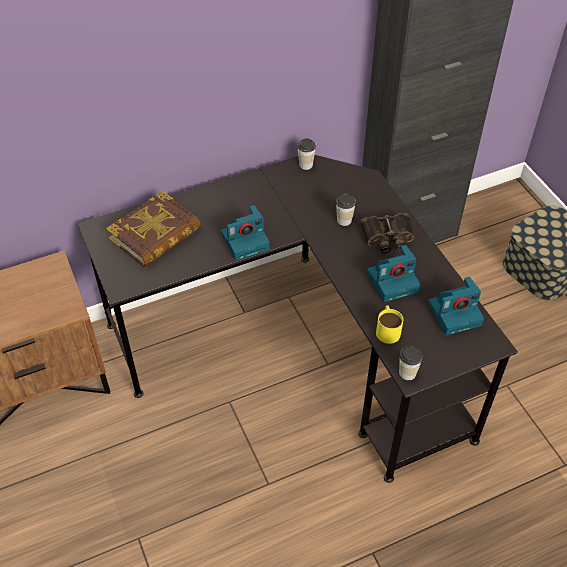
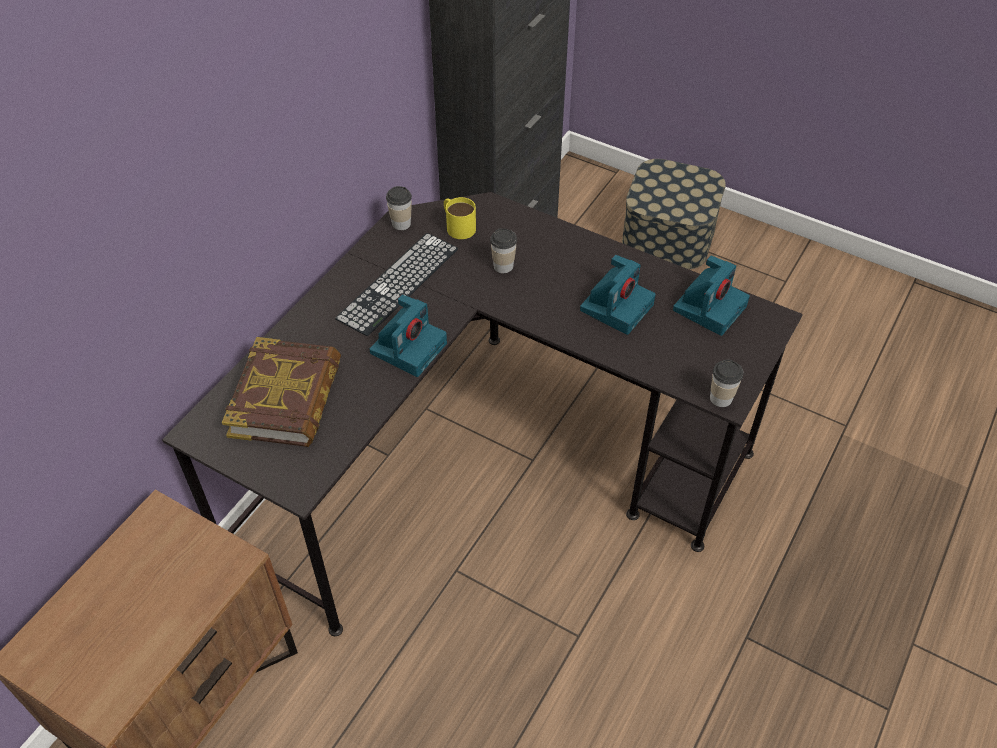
camera: 35 degrees left, 0 degrees up
(272, 200) = (398, 283): none -> keyboard
(387, 237) = (567, 261): binoculars -> none
(387, 329) = (658, 362): yellow mug -> yellow mug (457, 225)

